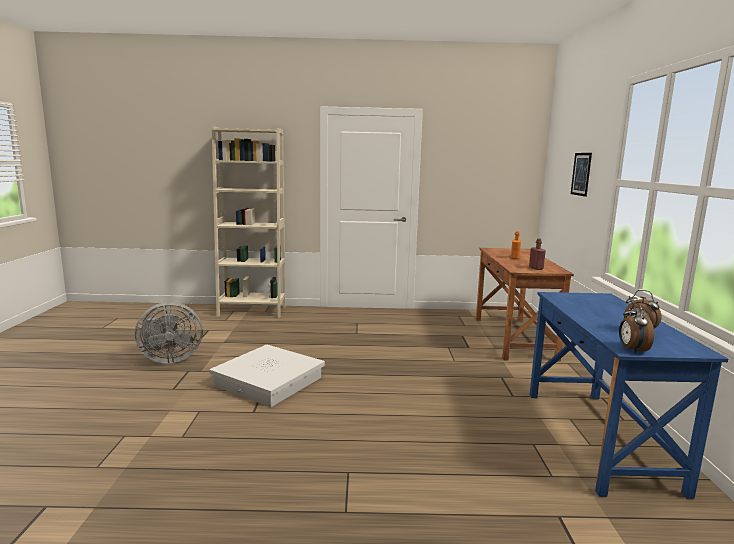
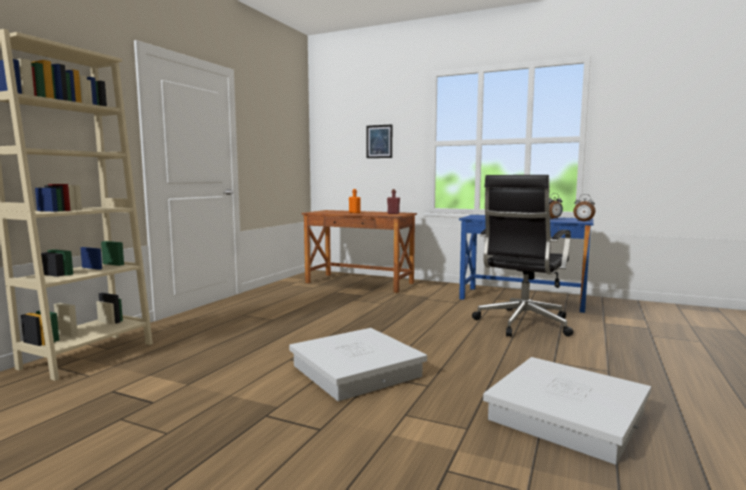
camera: 65 degrees left, 5 degrees down
(169, 359) = (196, 428): grey fan -> none
(214, 482) = (566, 416): none -> white storage box
(470, 444) = (522, 324): none -> black office chair

